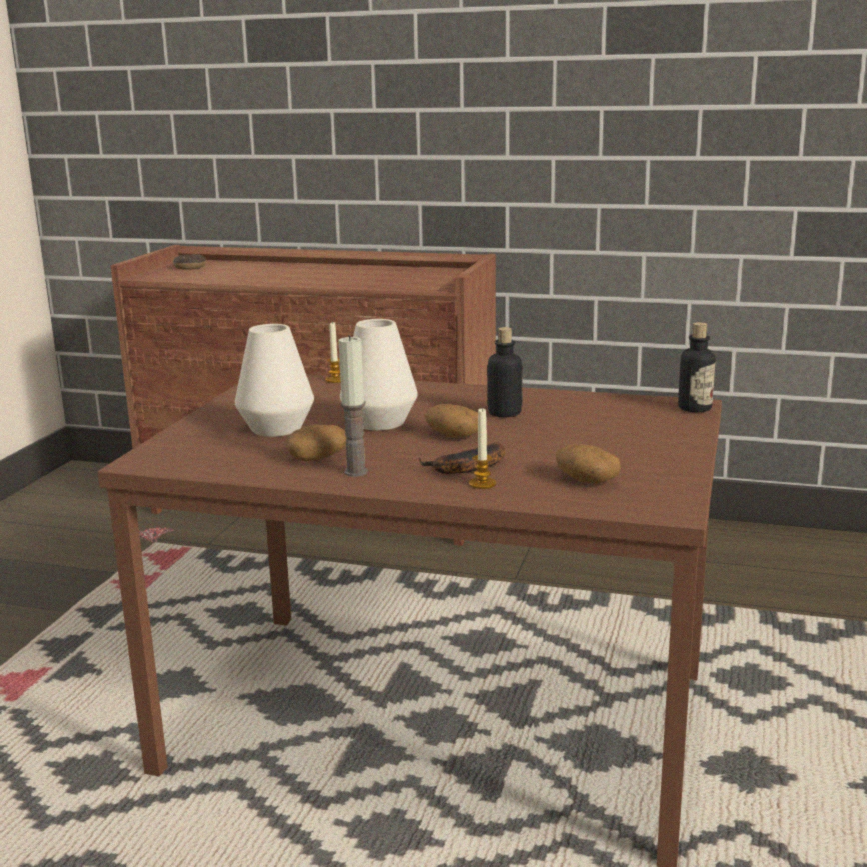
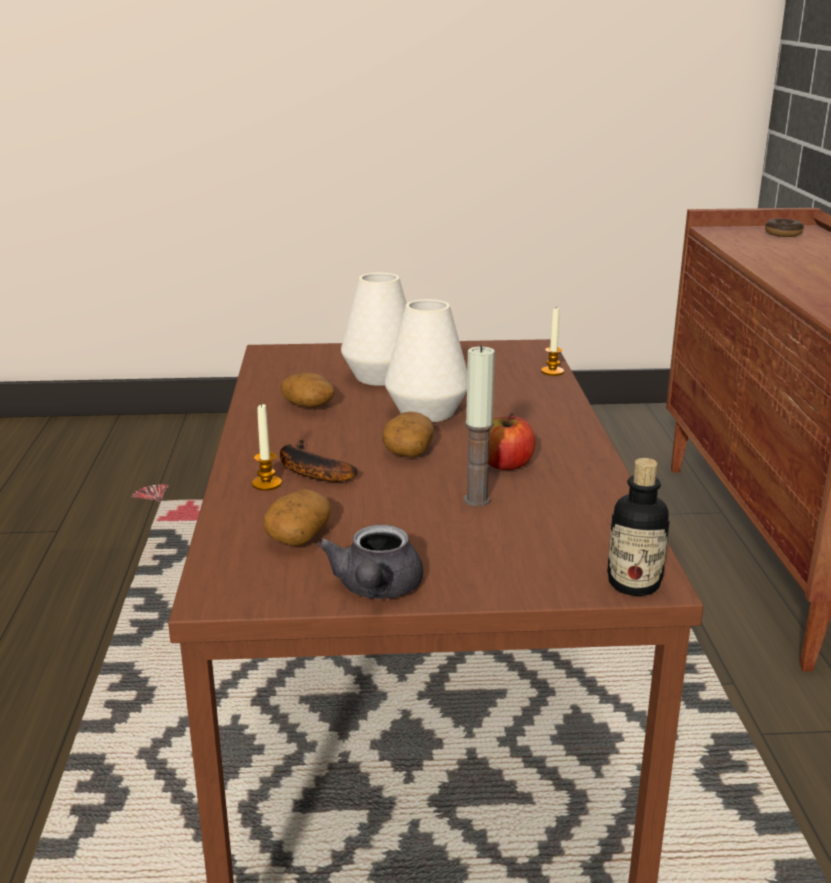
camera: 70 degrees right, 5 degrees up
(356, 472) = (278, 426): candle -> candle (476, 500)
(504, 413) = (506, 464): bottle -> apple
(680, 465) = (376, 590): none -> grey teapot

